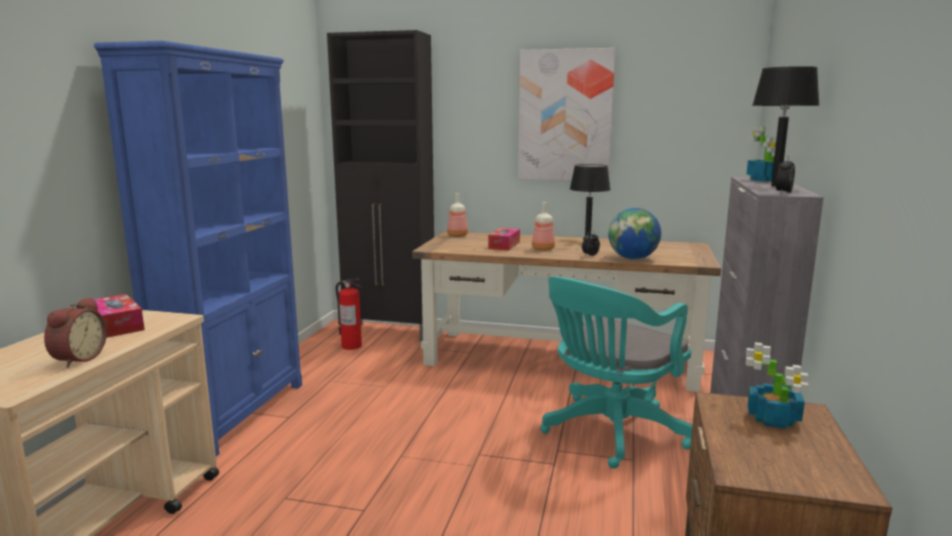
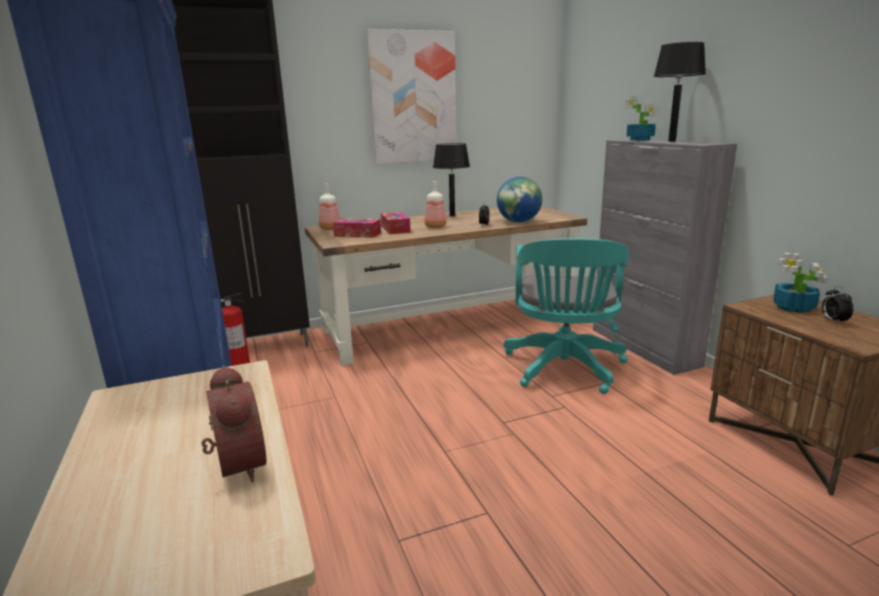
camera: 35 degrees left, 5 degrees up
(117, 325) = (174, 407): tissue box -> tissue box (357, 234)
(783, 193) = (707, 143): alarm clock -> alarm clock (833, 321)

